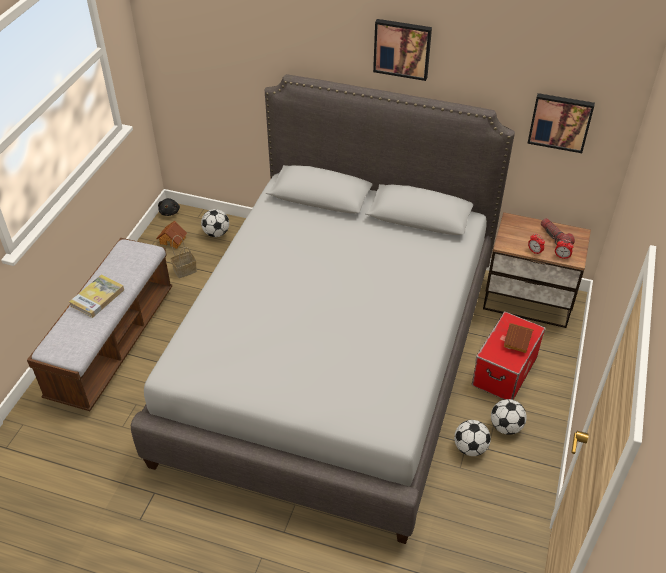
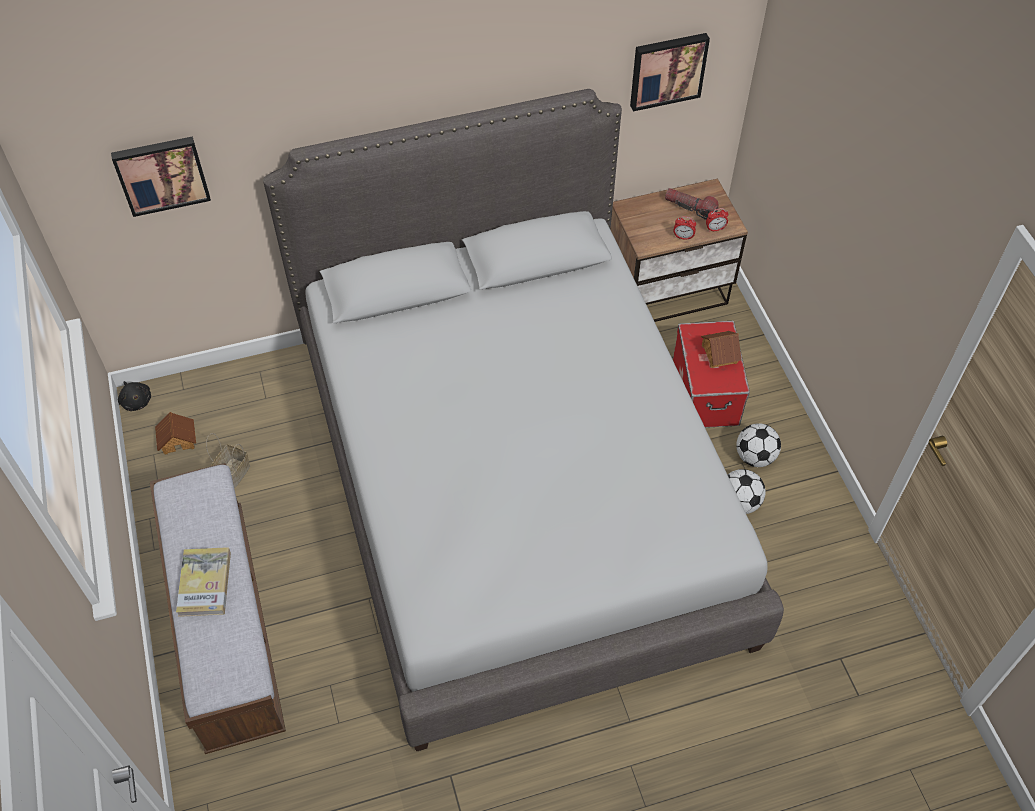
camera: 35 degrees left, 10 degrees up
(216, 233) = (229, 398): football -> none
(402, 48) = (451, 55): picture -> picture (161, 174)

